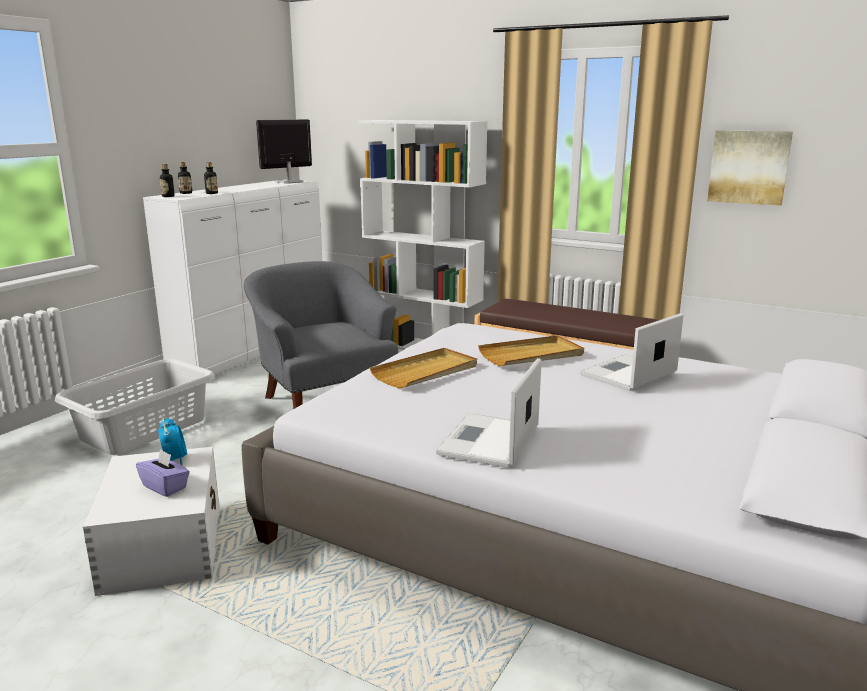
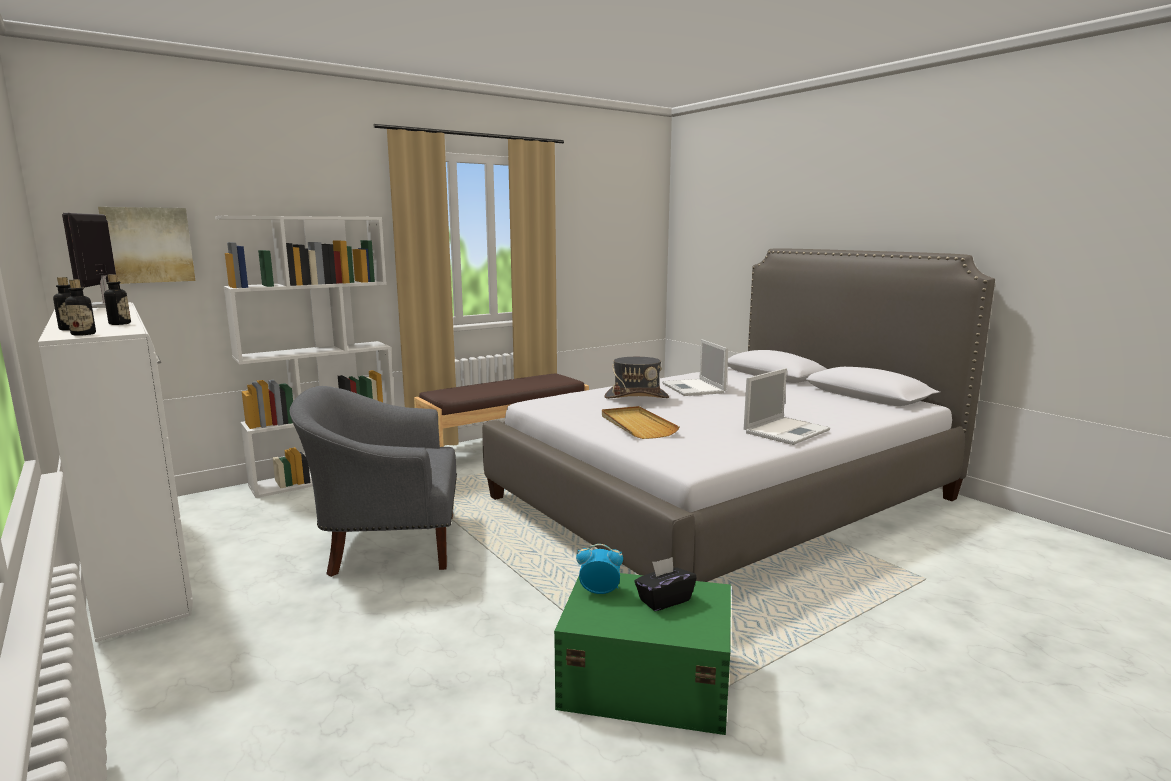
camera: 65 degrees left, 5 degrees down
(145, 429) = (300, 677): grey laundry basket -> none
(164, 544) = (644, 680): white storage box -> green storage box
(165, 487) = (664, 600): purple tissue box -> black tissue box
(489, 442) = (787, 431): laptop -> laptop turned 90 degrees counterclockwise
(532, 355) = (636, 397): beige tray -> grey hat
(749, 167) = (576, 250): picture -> picture (148, 245)

